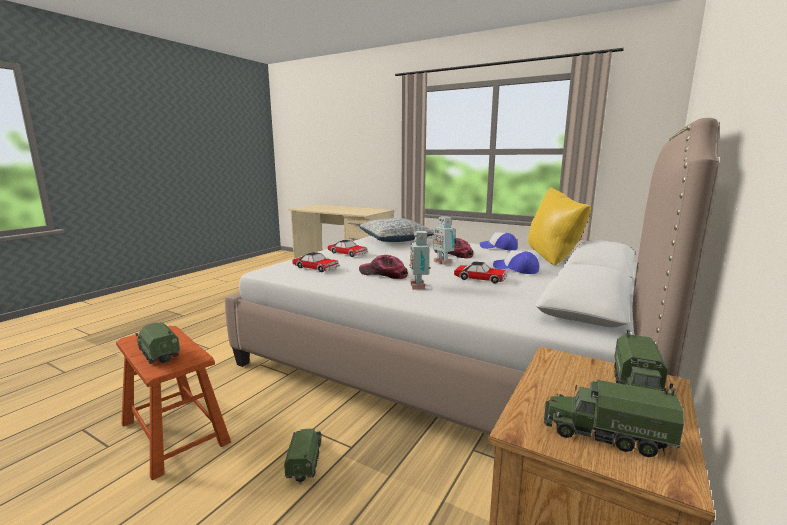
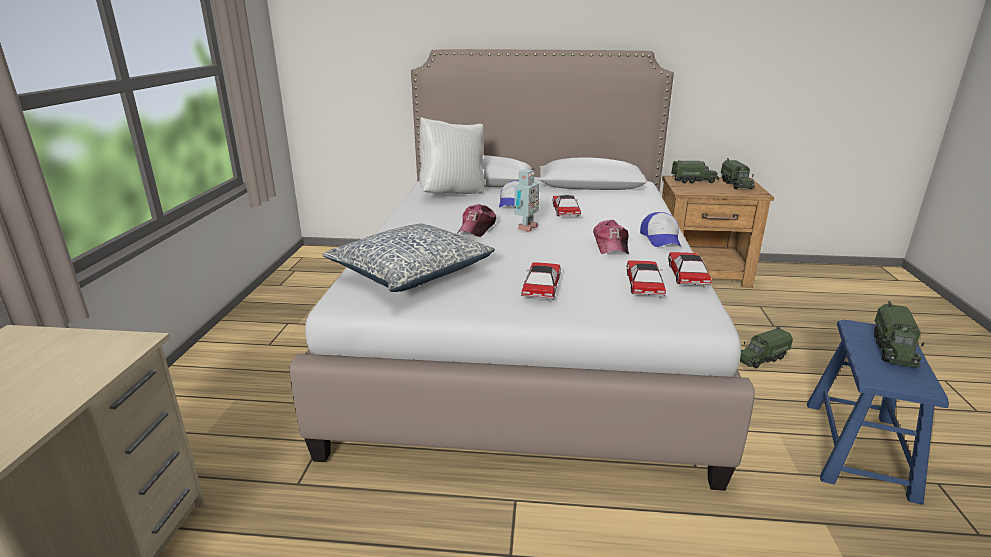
camera: 115 degrees left, 10 degrees up
(174, 433) = (858, 448): brown stool -> blue stool
(309, 279) = (687, 275): none -> toy car
(419, 286) = (627, 226): toy robot -> none
(498, 248) = (413, 214): cap -> cap (661, 238)
(553, 259) = (453, 194): yellow pillow -> white pillow

